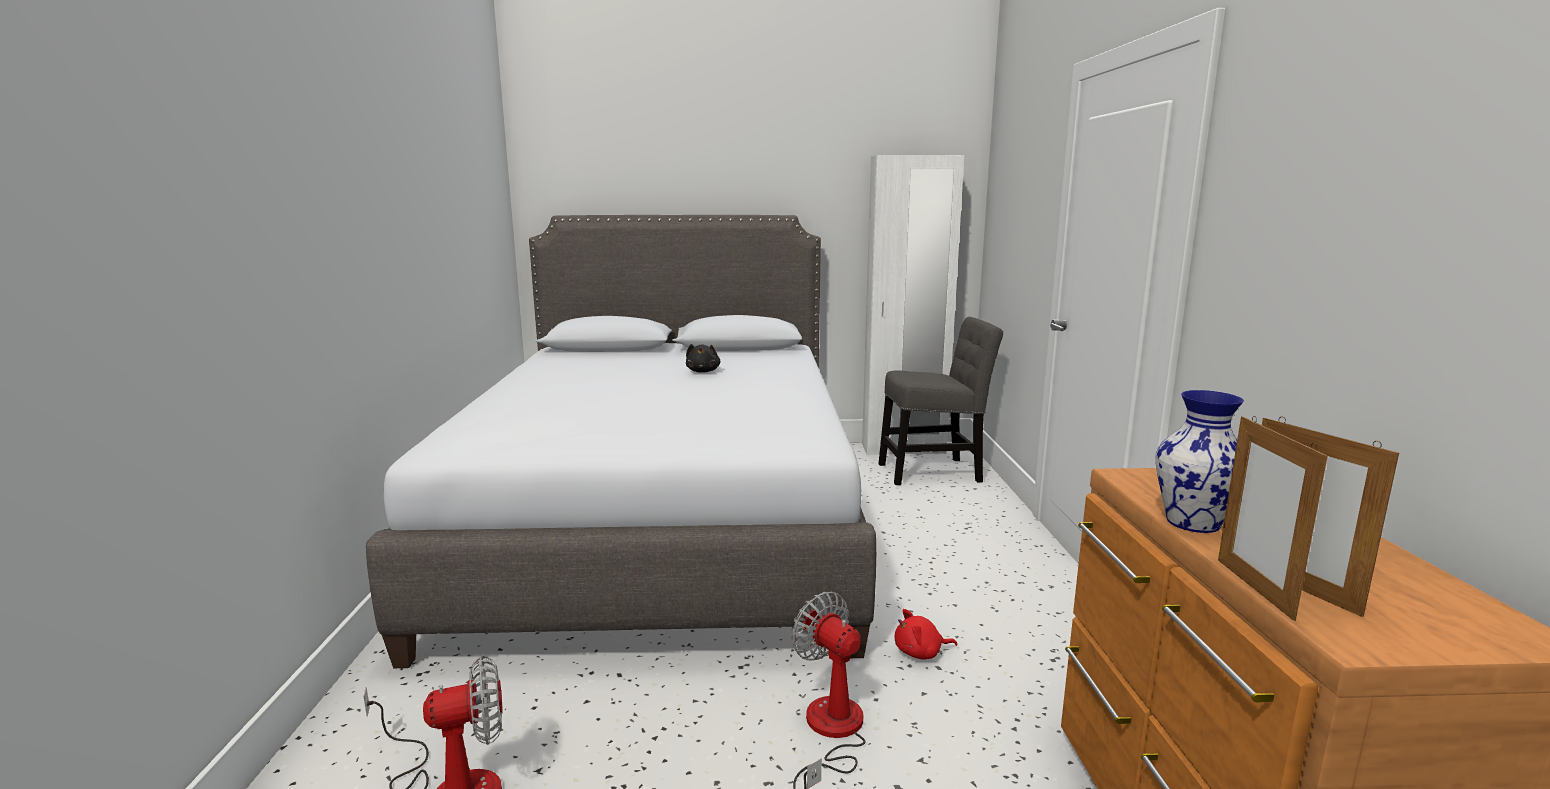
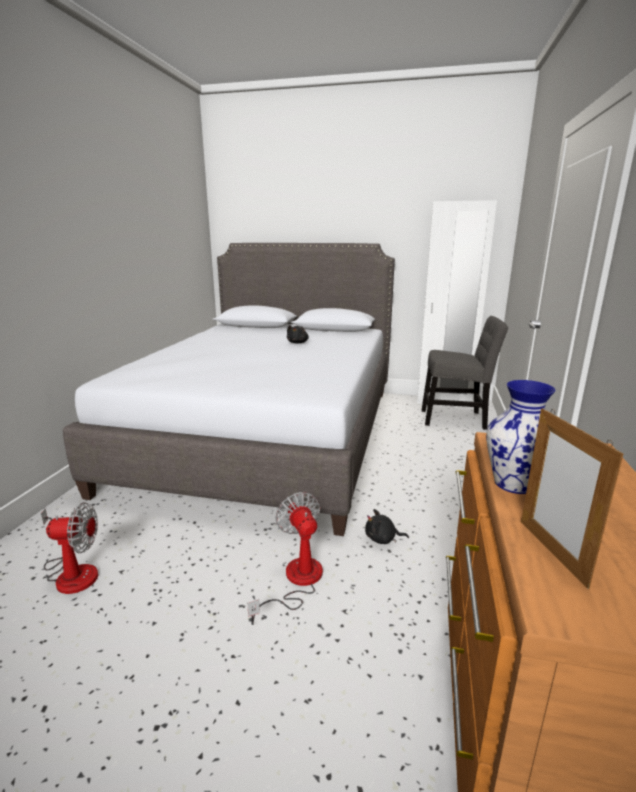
camera: 15 degrees right, 5 degrees up
(921, 653) = (382, 539): red plush toy -> black plush toy
(1254, 588) = (512, 546): picture frame -> none

